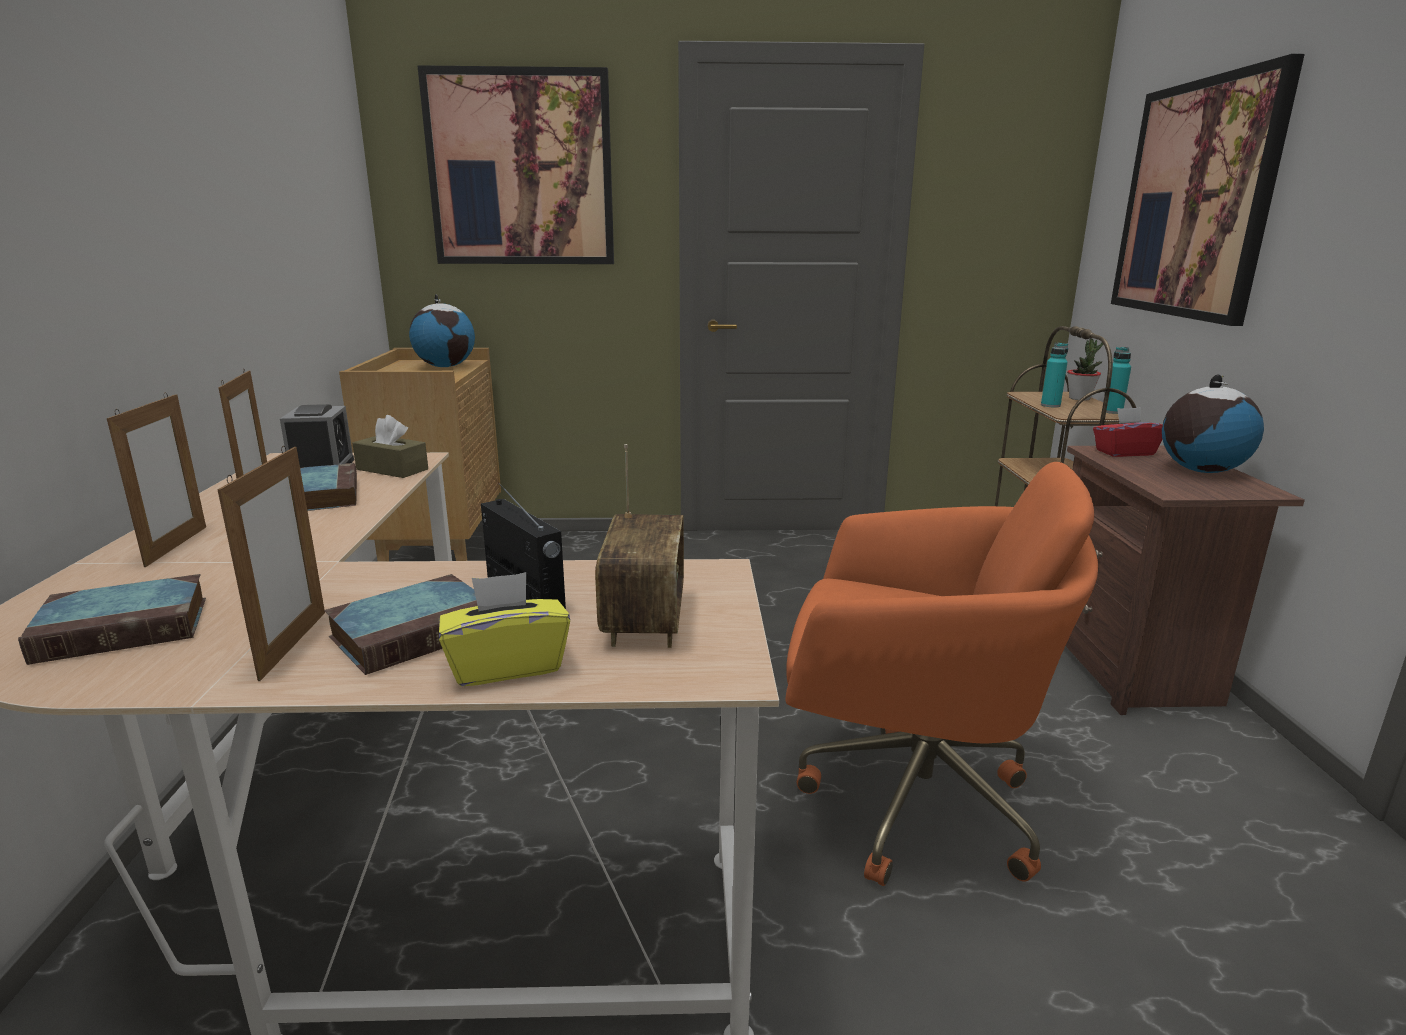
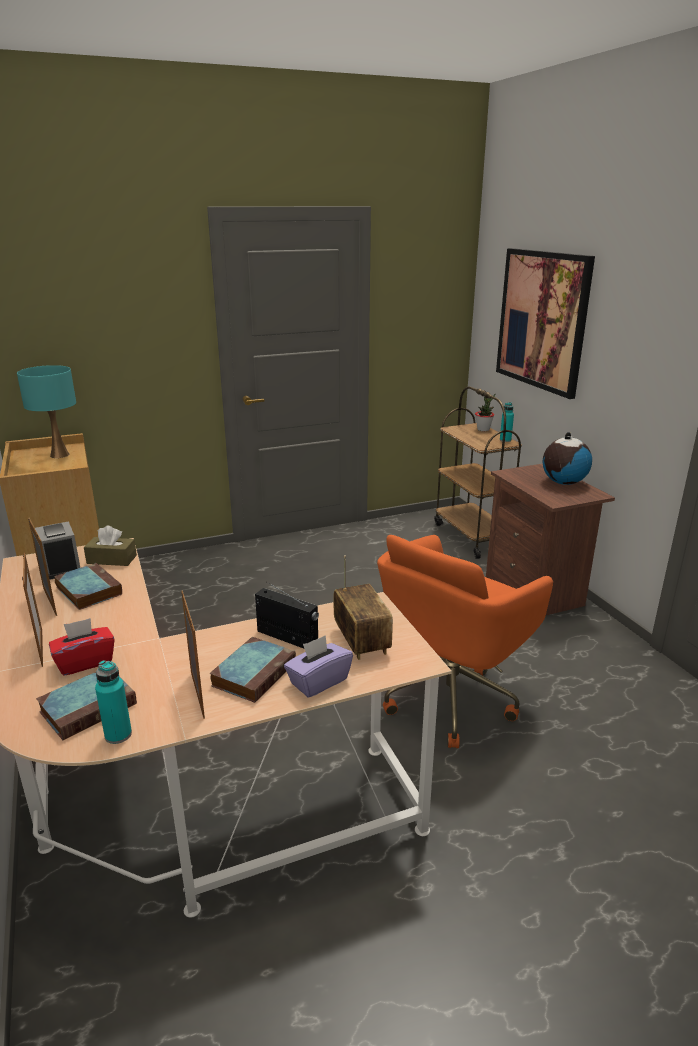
camera: 20 degrees left, 5 degrees up
(445, 366) = (60, 455): globe -> turquoise table lamp
(507, 665) = (318, 681): yellow tissue box -> purple tissue box
(521, 169) = (97, 301): picture -> none
(906, 806) = (452, 698): orange office chair -> orange office chair turned 135 degrees clockwise
(1050, 405) = (470, 438): turquoise bottle -> turquoise bottle (118, 735)
(1124, 452) = (522, 473): red tissue box -> red tissue box (85, 662)

